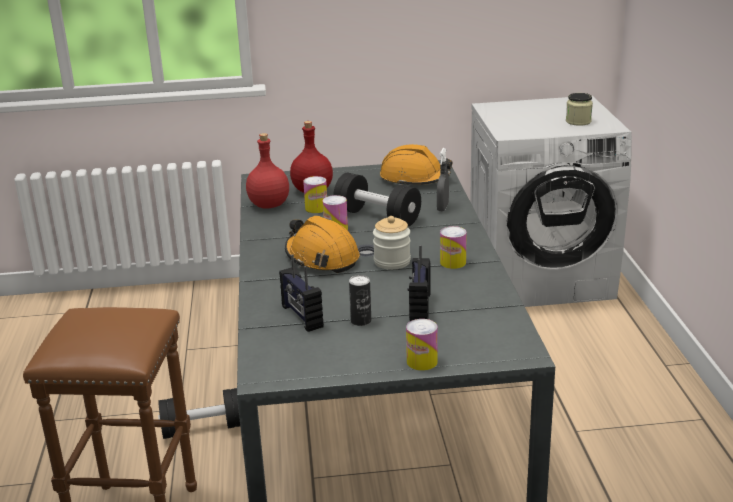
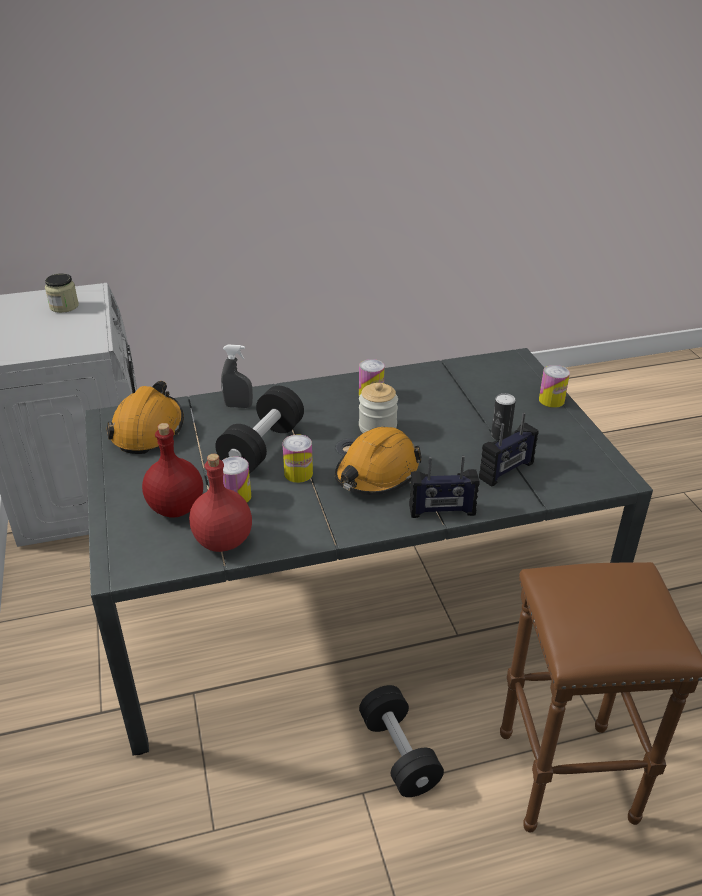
camera: 100 degrees left, 10 degrees up
(419, 307) = (464, 407): radio -> radio (442, 511)

